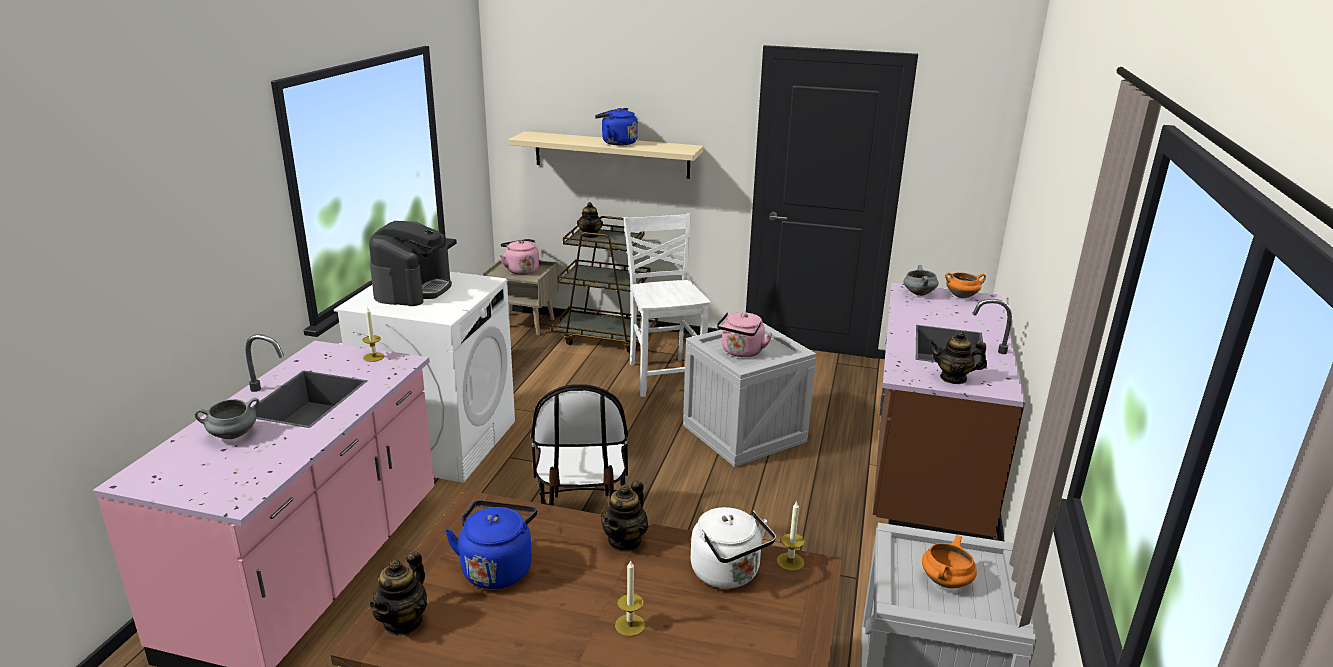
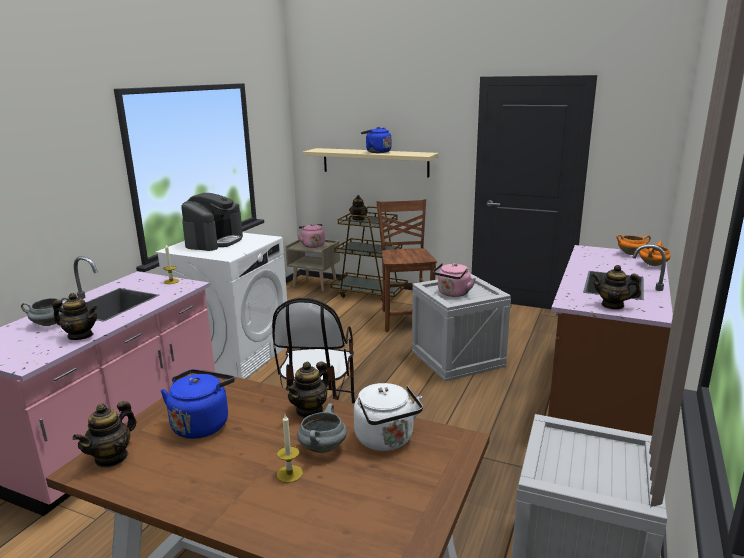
camera: 10 degrees right, 5 degrees down
(289, 453) = (80, 336): none -> teapot
(664, 376) = (405, 319): white chair -> brown chair
(790, 562) = (442, 434): candle -> none
(918, 293) = (595, 251): grey cooking pot -> grey cooking pot (322, 447)
(946, 582) = (588, 465): orange cooking pot -> orange cooking pot (653, 265)

